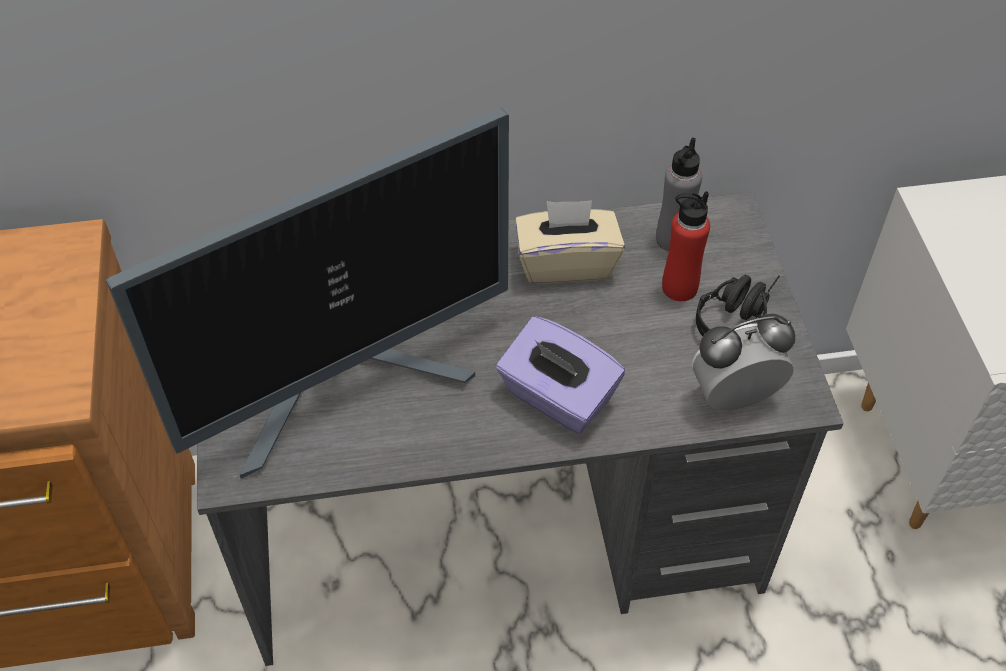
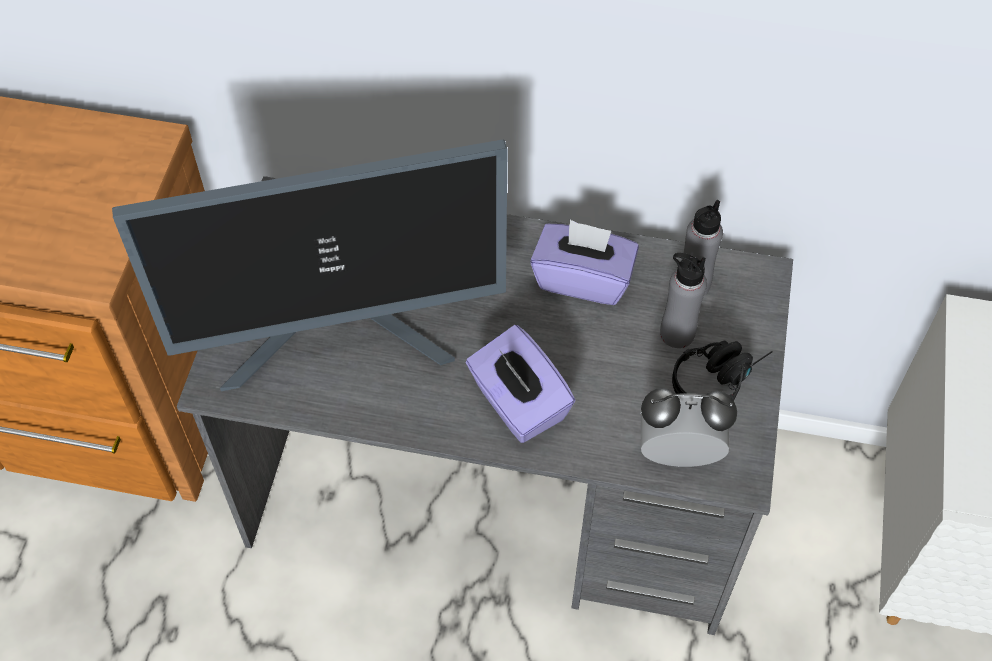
camera: 20 degrees right, 5 degrees up
(566, 263) = (583, 278): beige tissue box -> purple tissue box
(679, 287) = (677, 333): red bottle -> grey bottle

